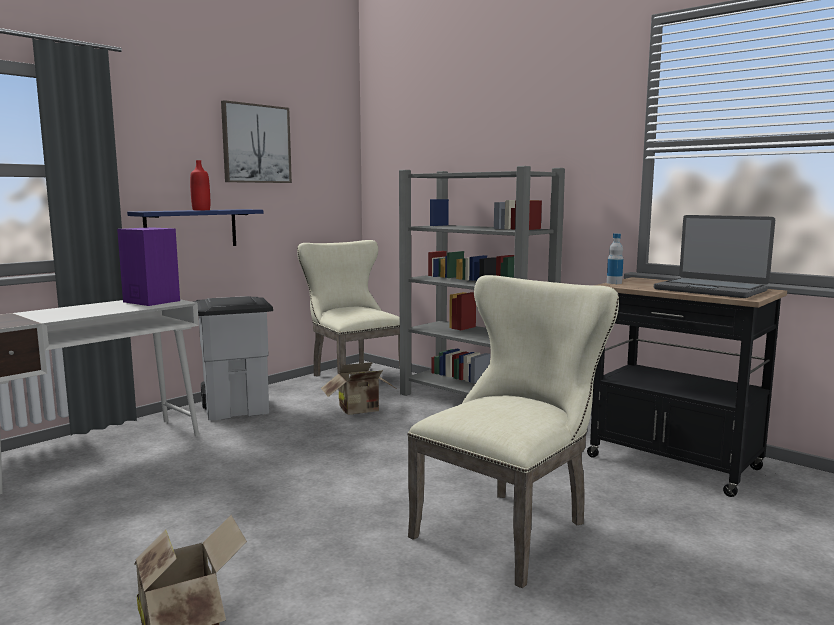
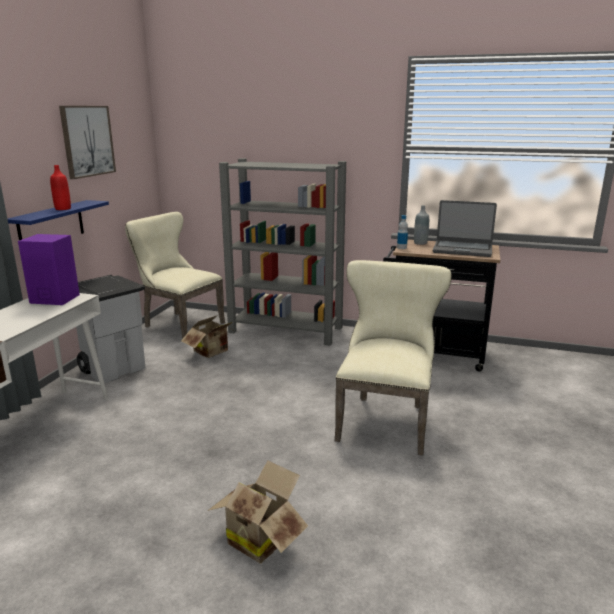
camera: 25 degrees left, 10 degrees up
(653, 281) = (420, 243): none -> grey bottle

